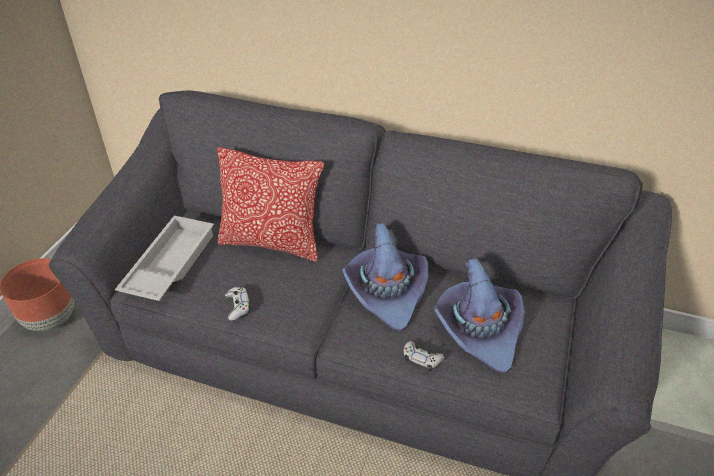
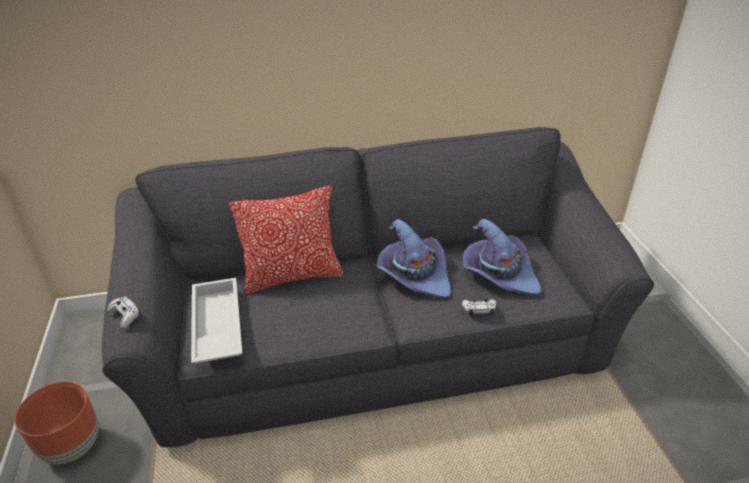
camera: 30 degrees left, 5 degrees down
(238, 306) = (308, 333): white game controller -> white game controller (125, 315)

